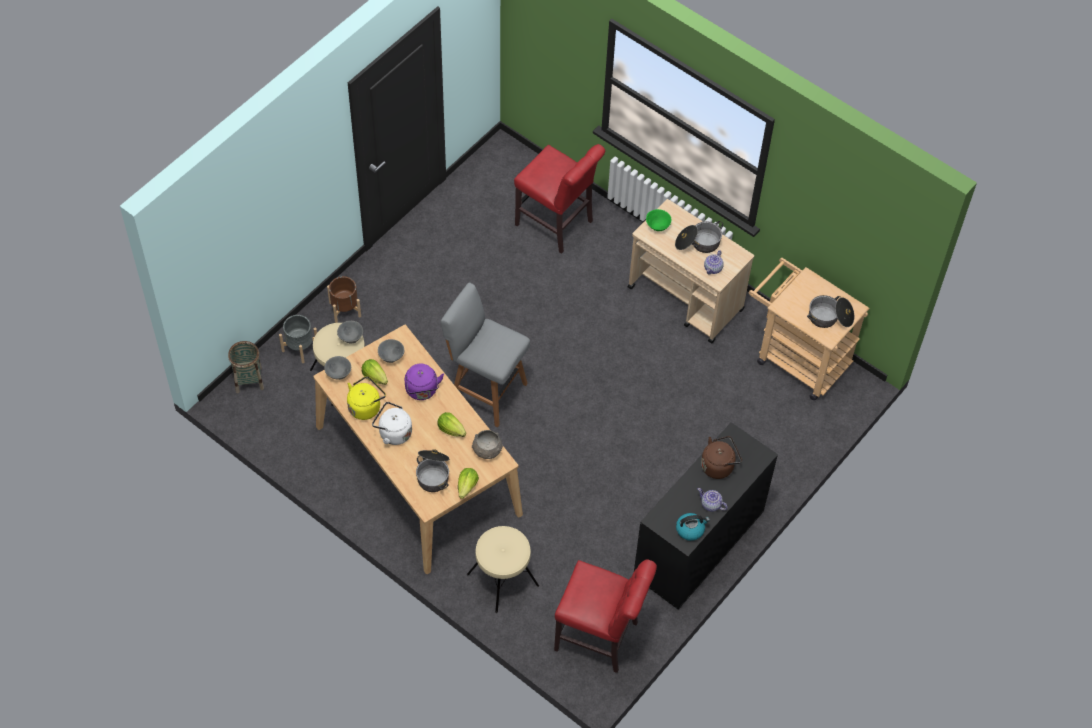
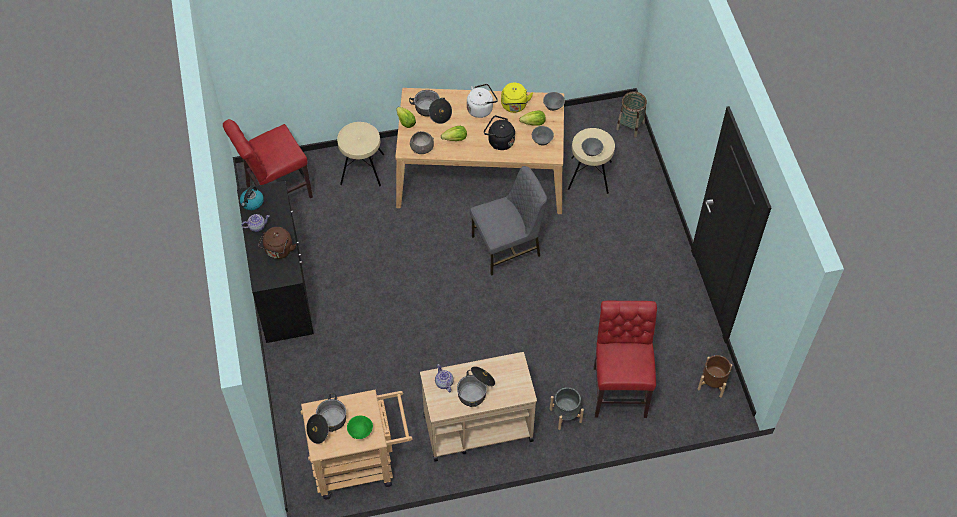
camera: 130 degrees right, 0 degrees up
(300, 348) = (634, 166): grey planter -> grey planter (565, 415)
(345, 309) = (647, 208): brown planter -> brown planter (712, 383)
(422, 391) = (499, 141): purple kettle -> black kettle
(486, 392) = (507, 247): grey stool -> grey chair
(557, 225) = (619, 388): red chair -> red chair turned 105 degrees clockwise
(657, 227) = (515, 373): green bowl -> green bowl (360, 431)

